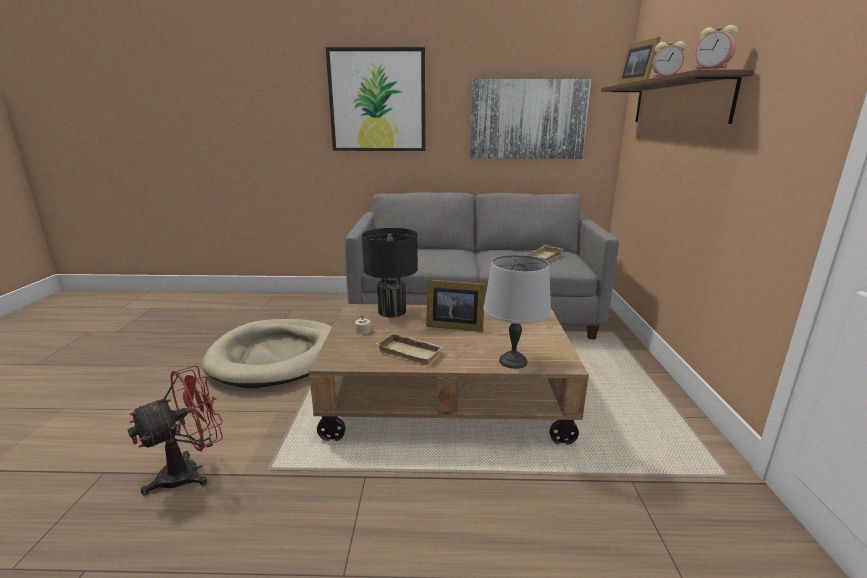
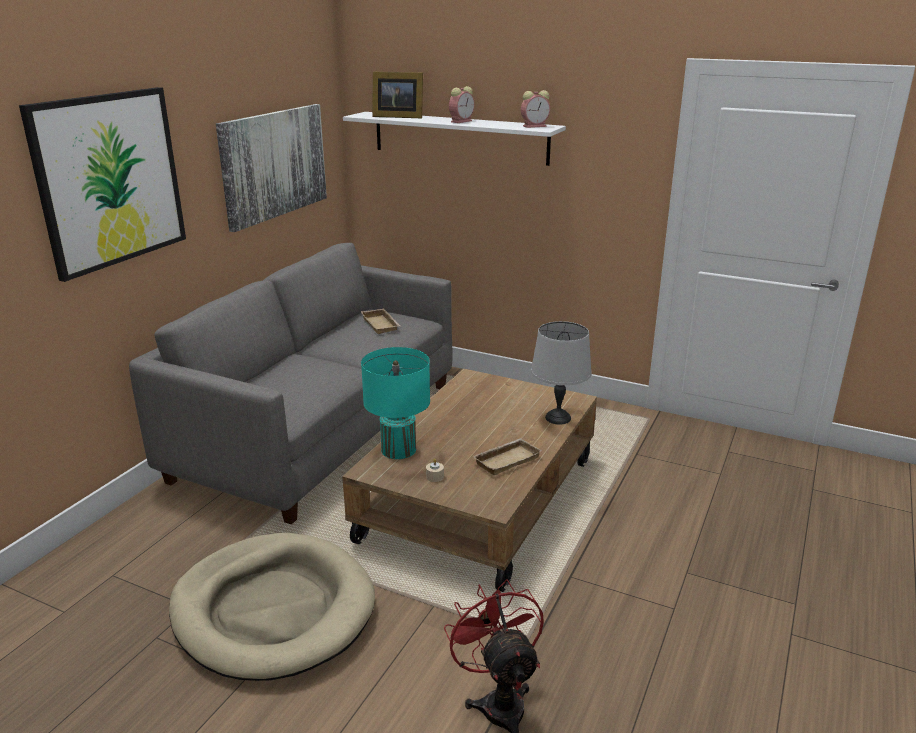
camera: 65 degrees left, 5 degrees up
(392, 311) = (398, 450): black table lamp -> turquoise table lamp
(453, 325) = (466, 425): picture frame -> none
(678, 102) = (459, 137): brown shelf -> white shelf

